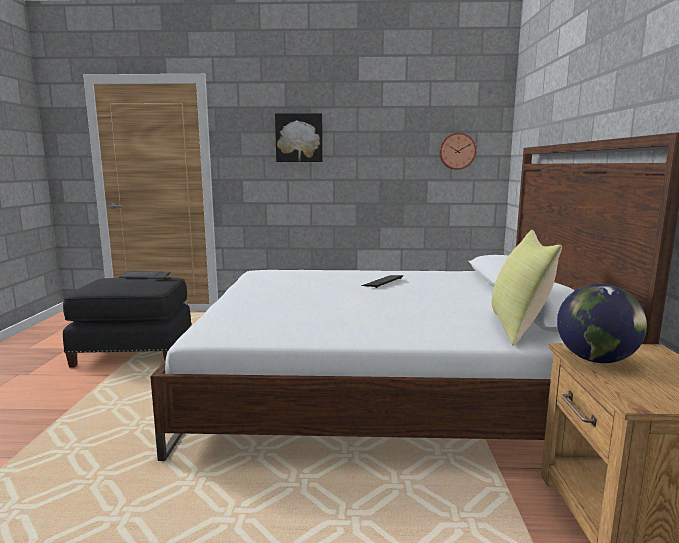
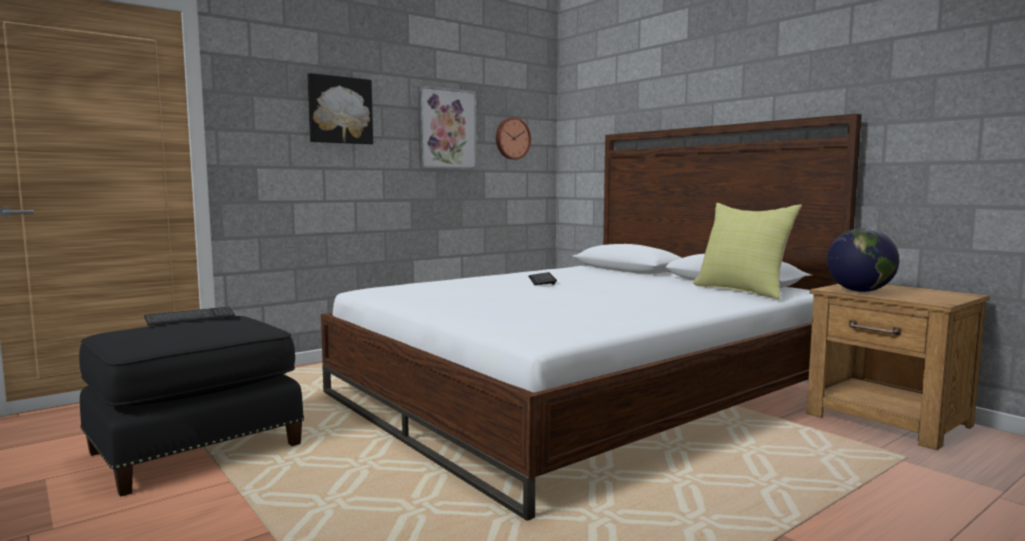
camera: 40 degrees left, 5 degrees down
(389, 146) = (446, 129): none -> picture

